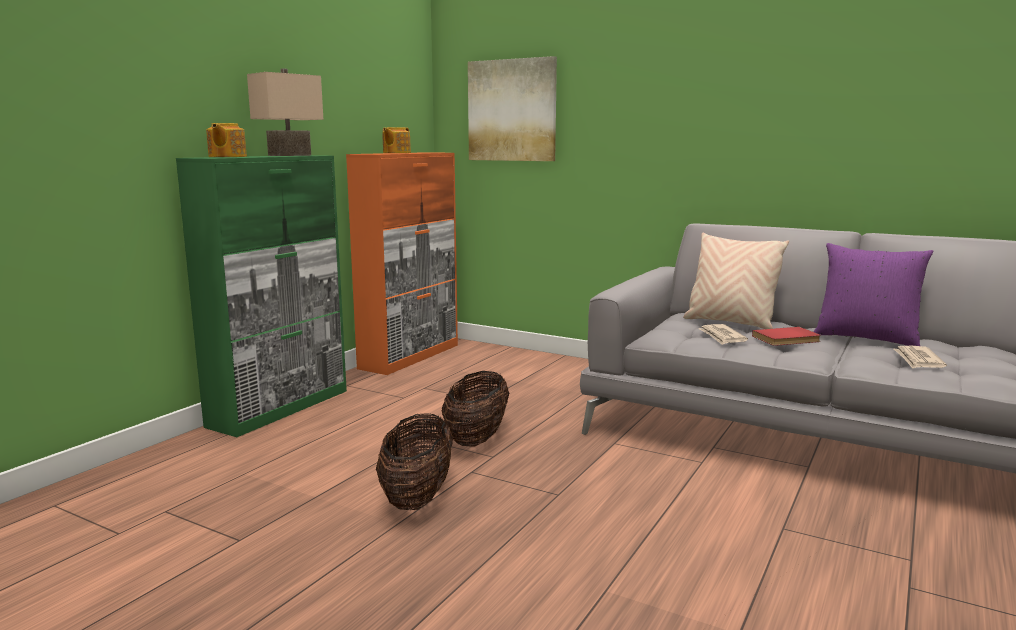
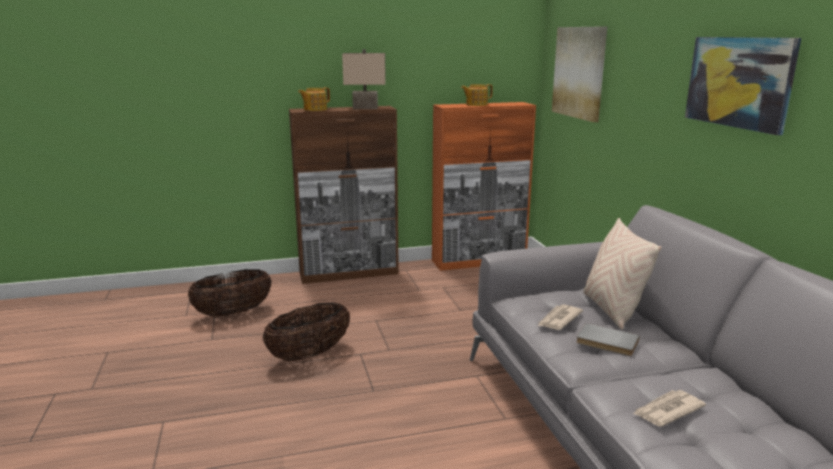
camera: 45 degrees right, 5 degrees up
(280, 408) = (349, 273): green cabinet -> brown cabinet
(476, 438) = (404, 334): basket -> basket (233, 313)
(759, 96) = (739, 82): none -> picture
(787, 339) = (606, 342): red book -> grey book
(866, 338) = (699, 371): purple pillow -> none

